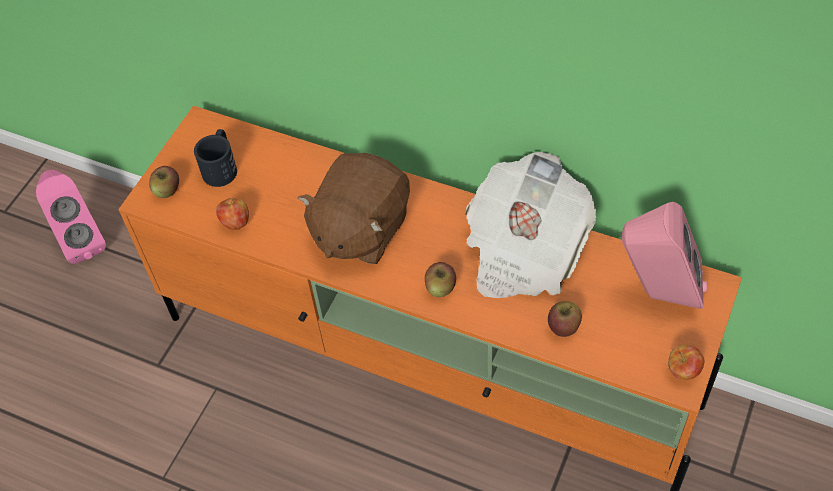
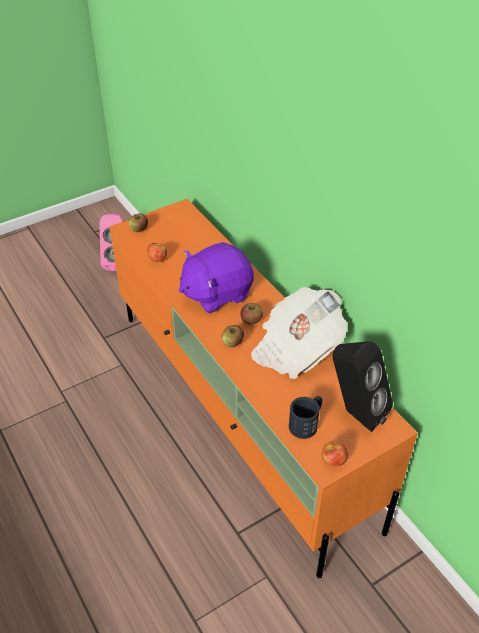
camera: 30 degrees right, 10 degrees down
(221, 166) = (174, 231): black mug -> black mug (307, 422)
(360, 229) = (216, 293): brown plush toy -> purple plush toy
(563, 326) = (283, 398): apple -> apple (251, 320)
(657, 293) = (354, 412): pink speaker -> black speaker

